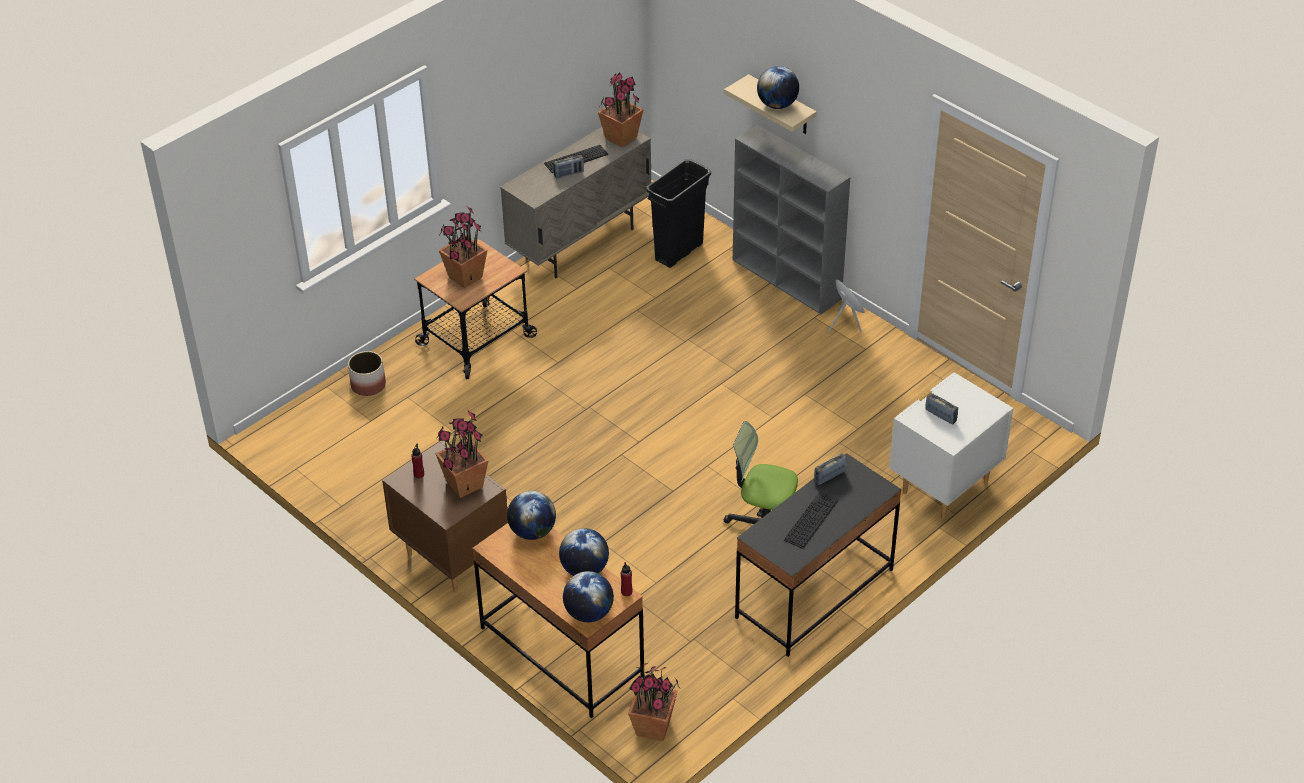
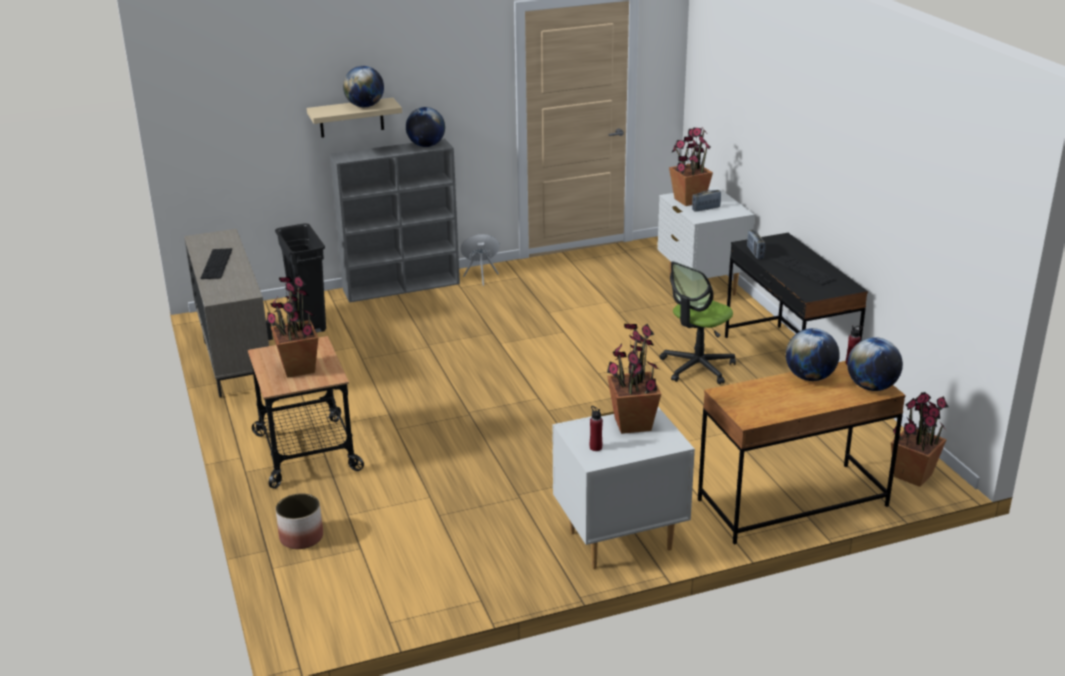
camera: 65 degrees left, 15 degrees down
(452, 558) = (619, 540): brown nightstand -> white nightstand
(532, 532) = (740, 393): globe -> globe (426, 146)
(569, 174) = (234, 271): radio -> none
(621, 137) = (216, 239): potted plant -> potted plant (688, 200)

